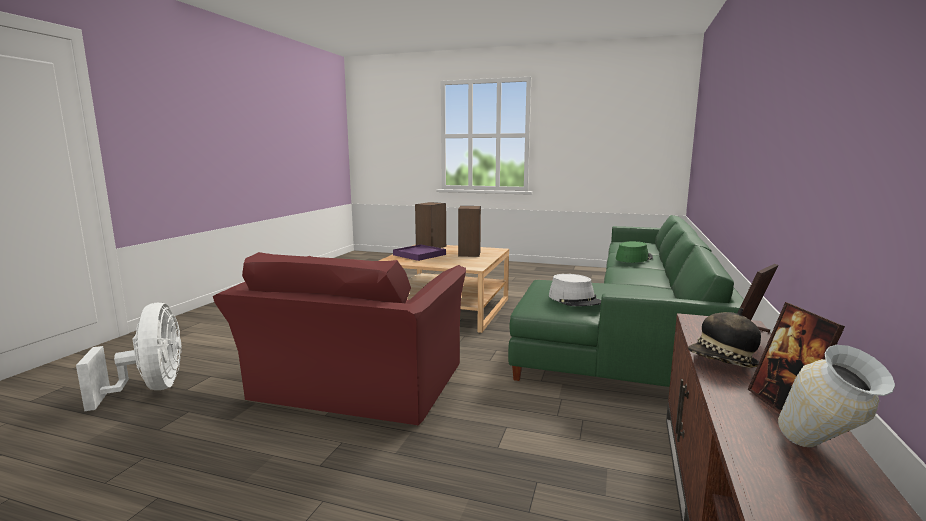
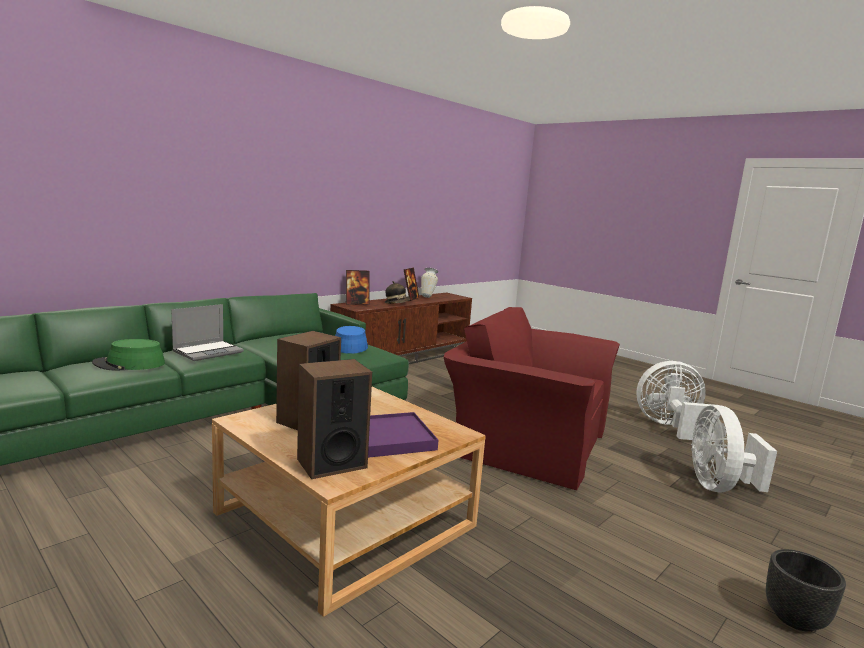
camera: 155 degrees left, 0 degrees up
(97, 486) = (670, 427): none -> white fan
(205, 324) = (794, 618): none -> black planter
(355, 386) = (526, 440): red armchair -> red armchair turned 105 degrees counterclockwise
(575, 299) = (350, 346): grey hat -> blue hat
(636, 271) = (208, 352): none -> laptop

